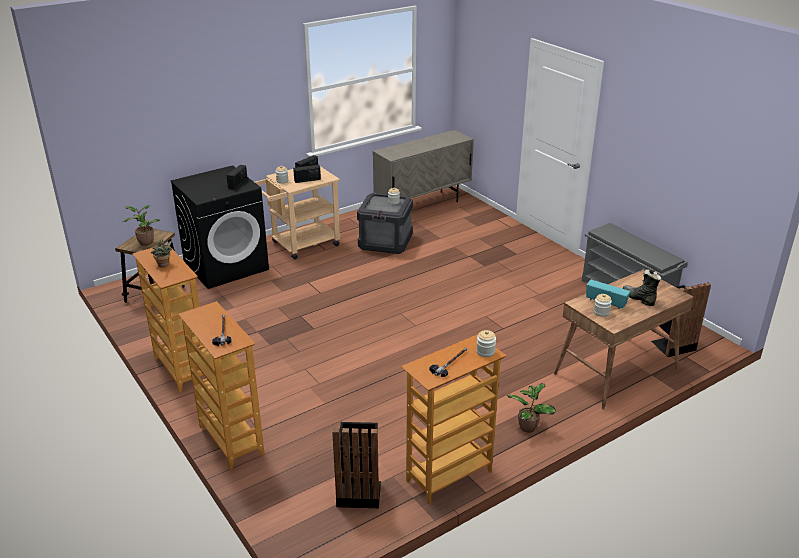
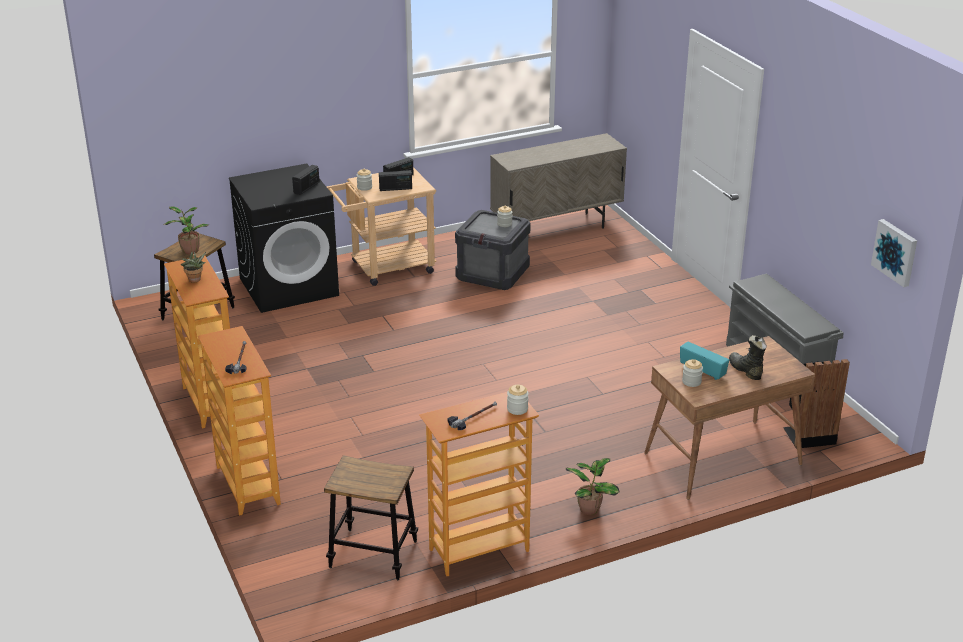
camera: 10 degrees right, 0 degrees up
(358, 492) = (373, 554): black trash can -> stool
(741, 193) = (896, 252): none -> picture

